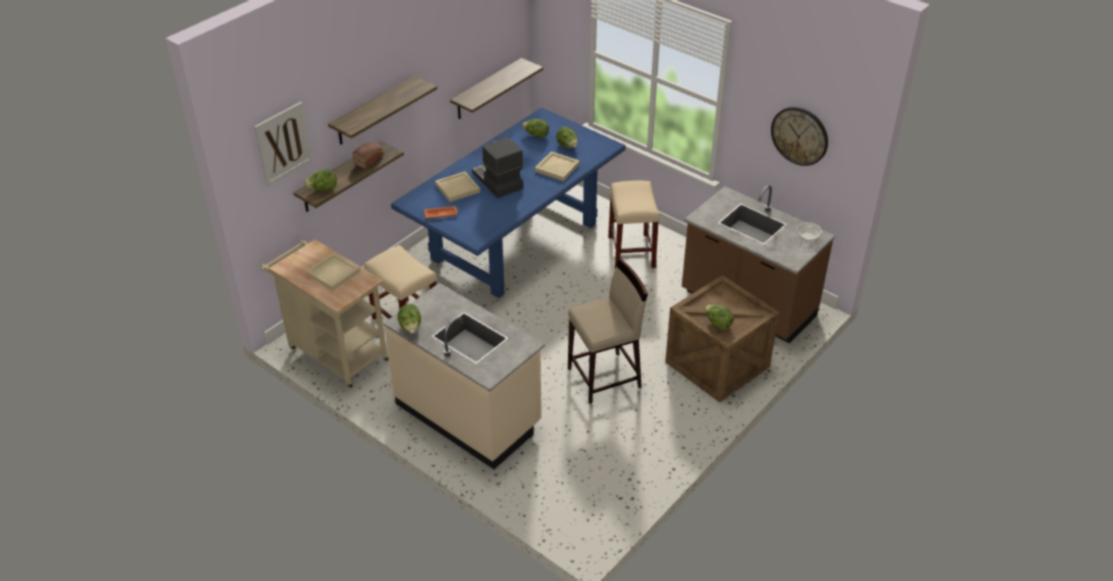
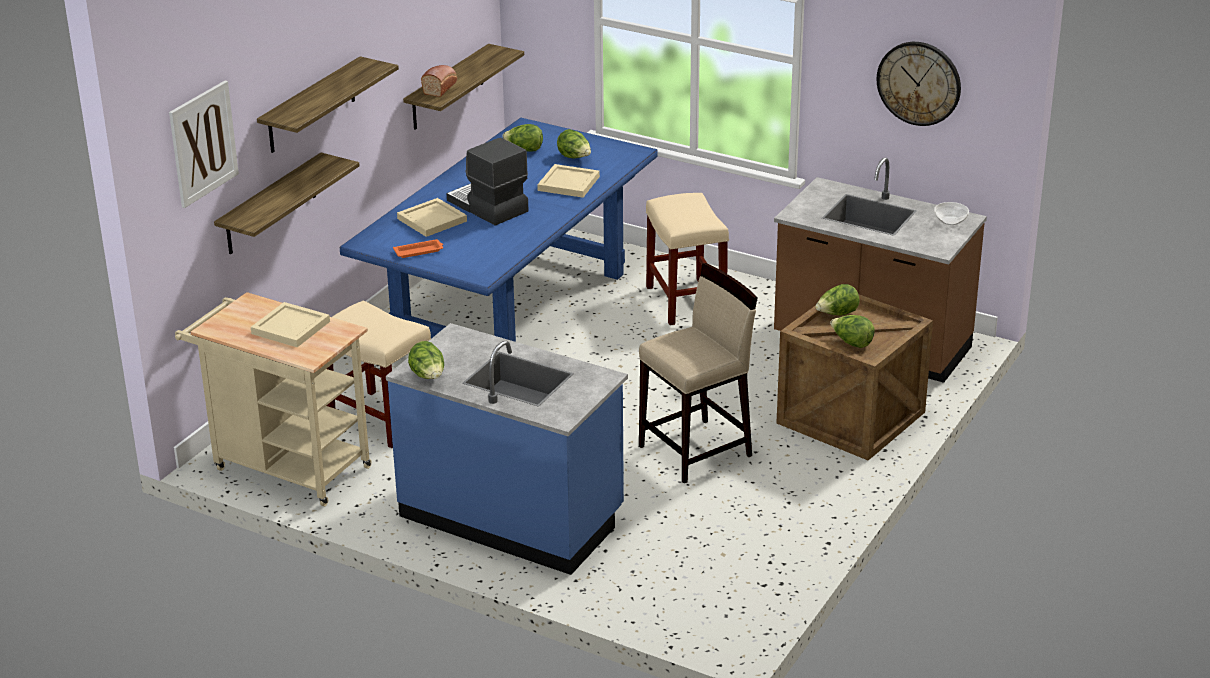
camera: 10 degrees left, 10 degrees down
(323, 189) = (257, 214): lettuce -> lettuce (837, 314)
(369, 159) = (312, 174): bread -> bread (441, 87)
(469, 414) = (512, 515): beige counter -> blue counter

